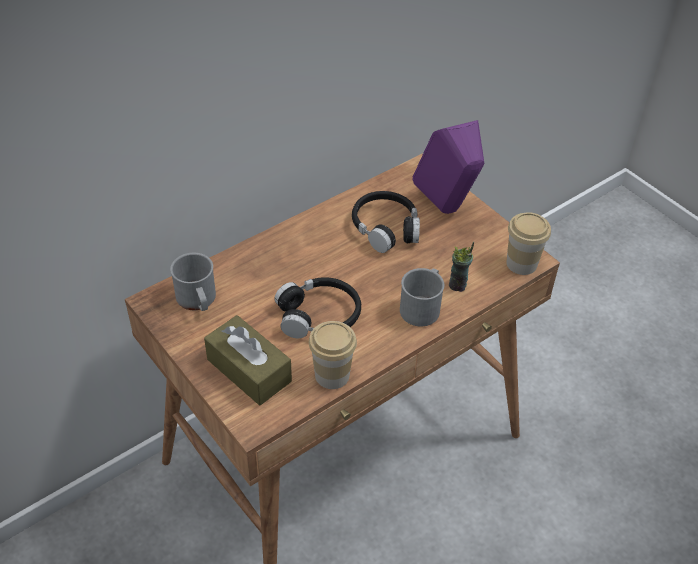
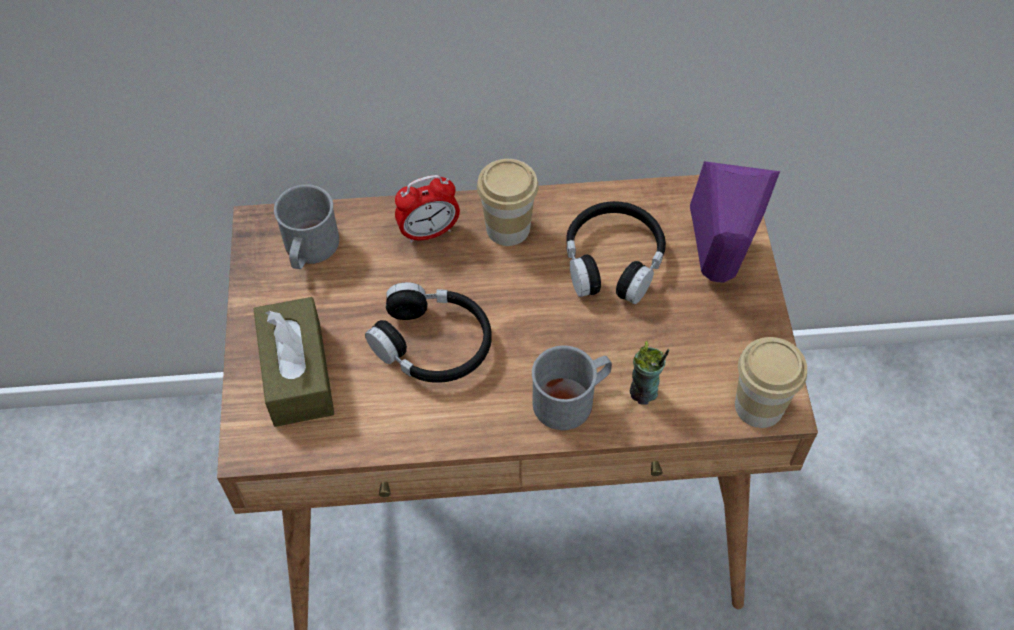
camera: 35 degrees right, 10 degrees up
(266, 259) = (429, 232): none -> alarm clock
(332, 375) = (386, 433): cup -> cup (508, 228)

